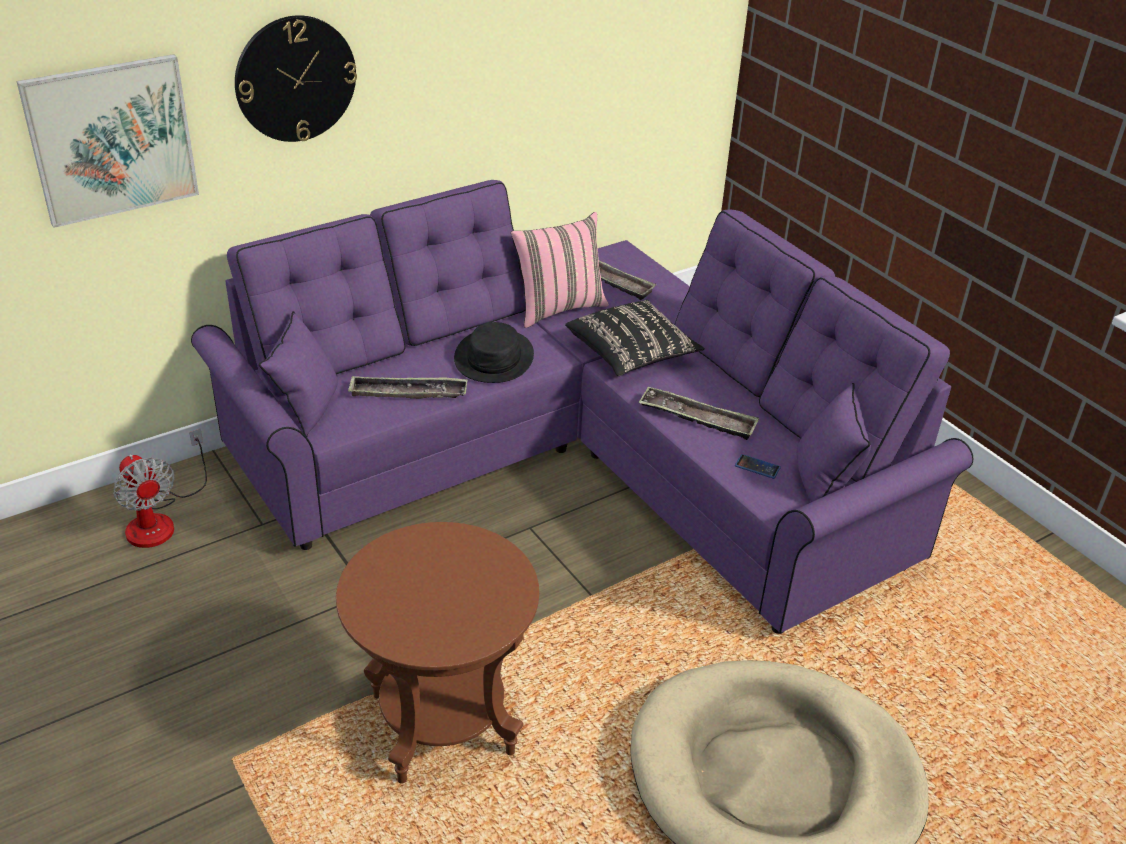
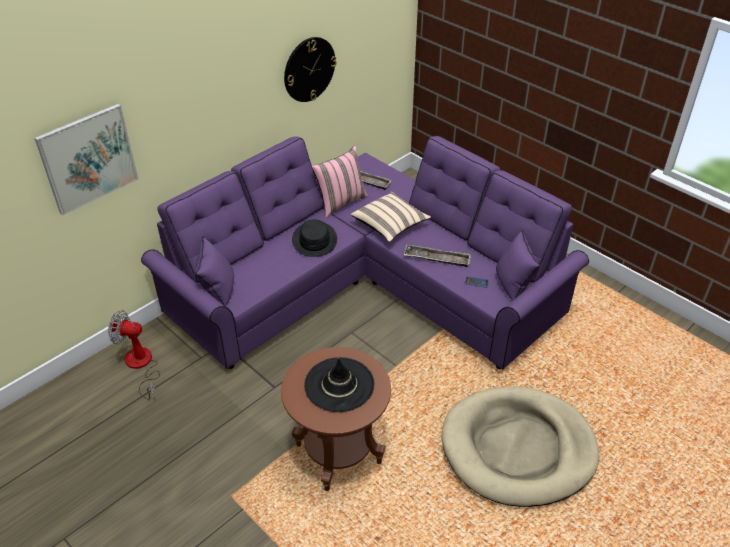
camera: 10 degrees left, 5 degrees up
(160, 520) = (141, 365): fan -> fan turned 150 degrees clockwise
(295, 79) = (183, 103): wall clock -> wall clock (309, 69)
(408, 393) = (273, 270): tray -> none
(445, 585) = (339, 385): none -> black hat
(632, 354) = (390, 225): black pillow -> beige pillow

